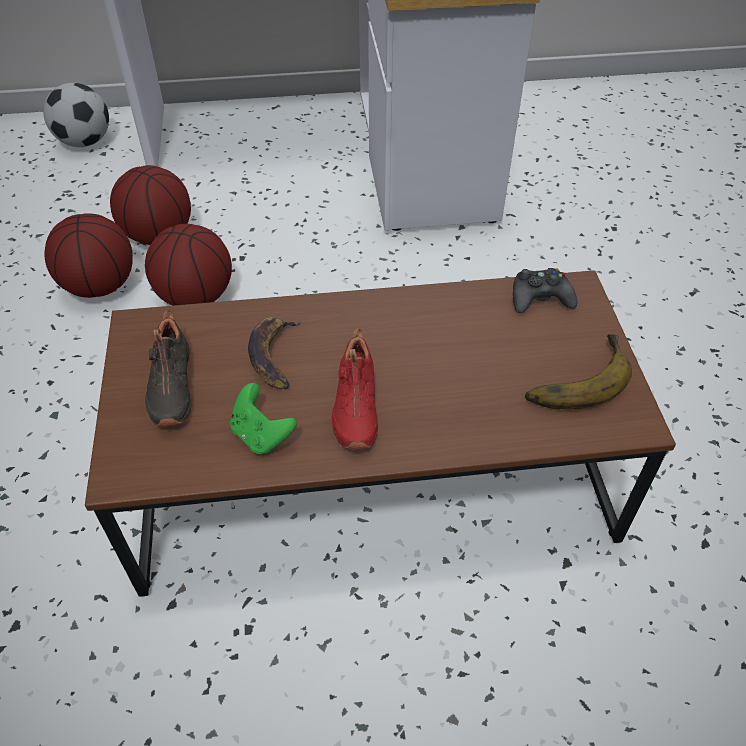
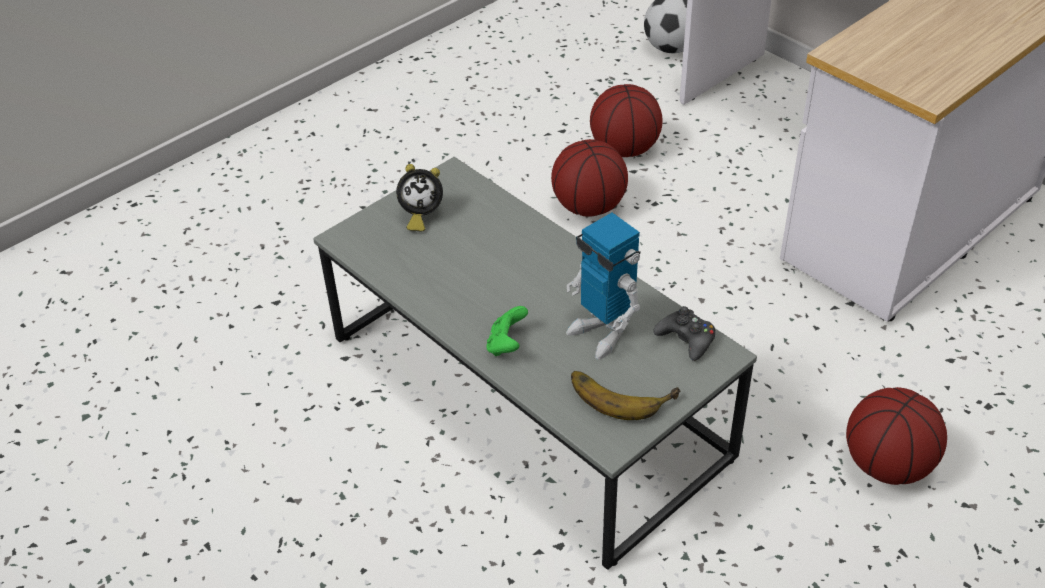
camera: 55 degrees right, 5 degrees down
(99, 286) = (544, 157): basketball -> basketball (886, 465)
(169, 387) = (420, 216): black shoe -> alarm clock
(261, 435) = (422, 274): green game controller -> green game controller (506, 345)
(274, 356) = (489, 243): banana -> none
(353, 407) = (483, 300): red shoe -> none
(373, 479) = (526, 397): brown coffee table -> grey coffee table
(483, 346) = (602, 333): none -> toy robot

